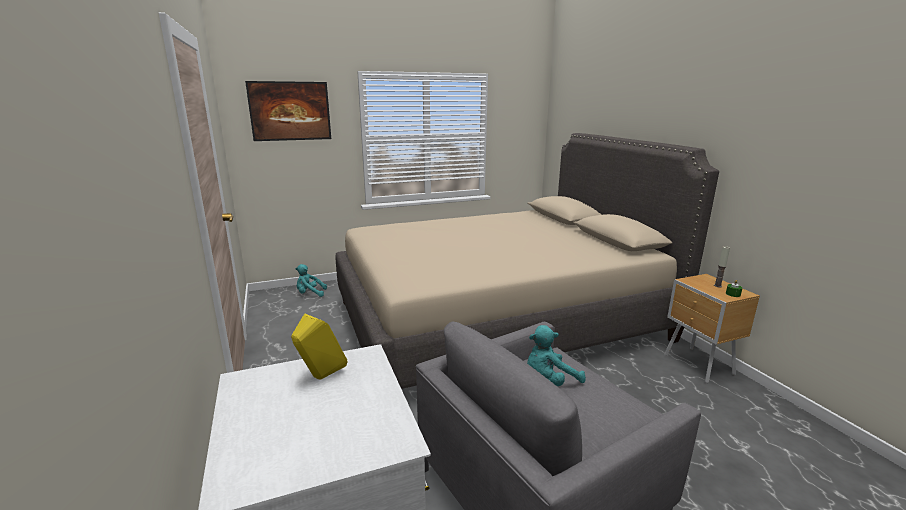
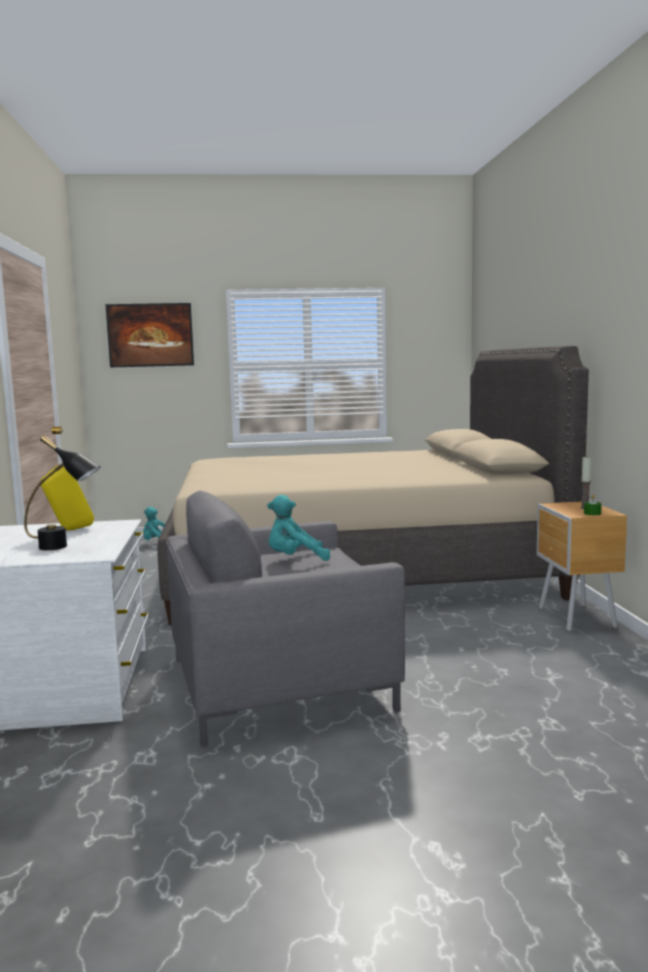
camera: 15 degrees right, 10 degrees down
(347, 425) = (65, 547): none -> black table lamp

